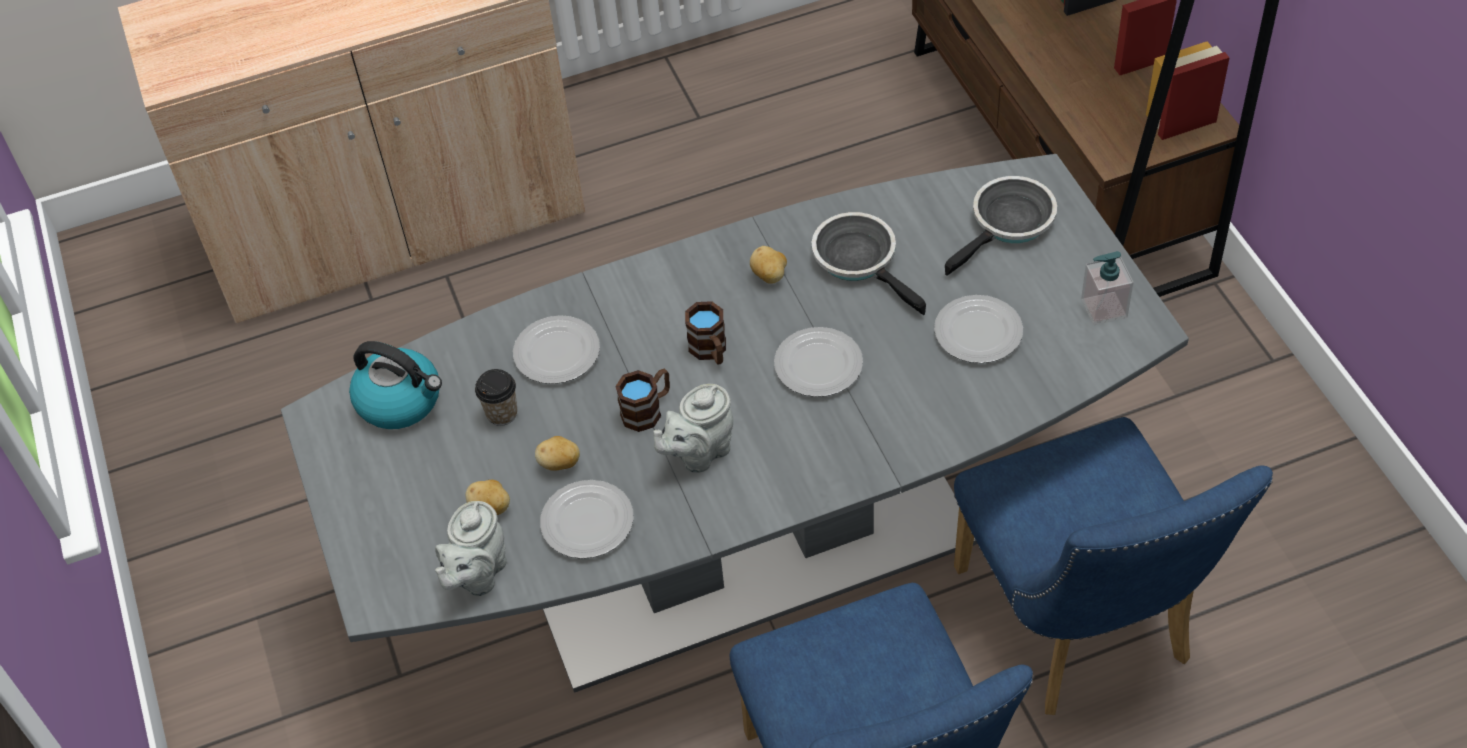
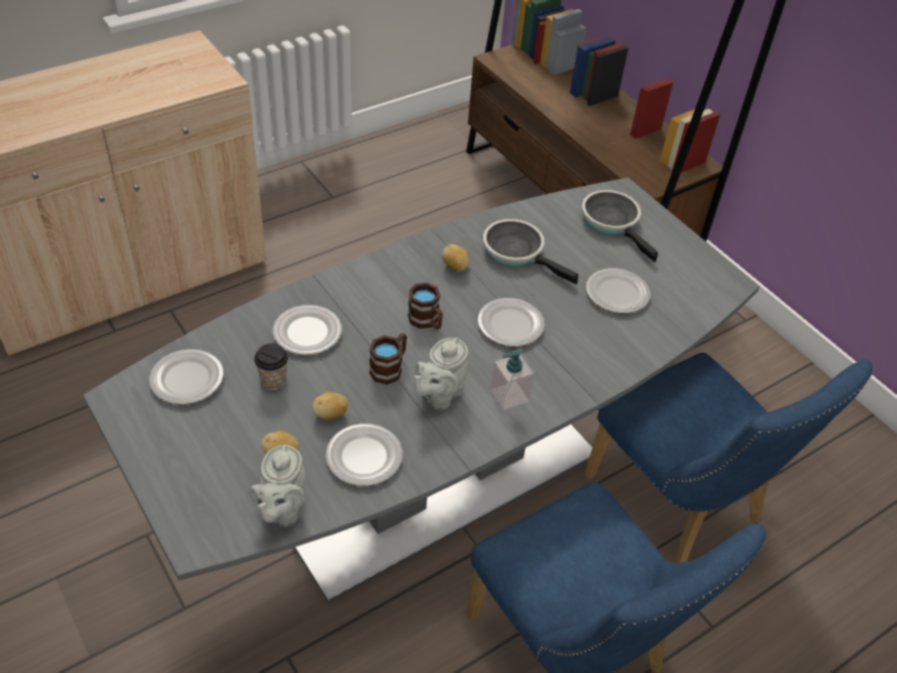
camera: 20 degrees left, 5 degrees down
(401, 401) = (187, 379): kettle -> plate
(1009, 224) = (613, 222): frying pan -> frying pan turned 60 degrees counterclockwise
(1103, 308) = (696, 271): soap dispenser -> soap dispenser (509, 395)

